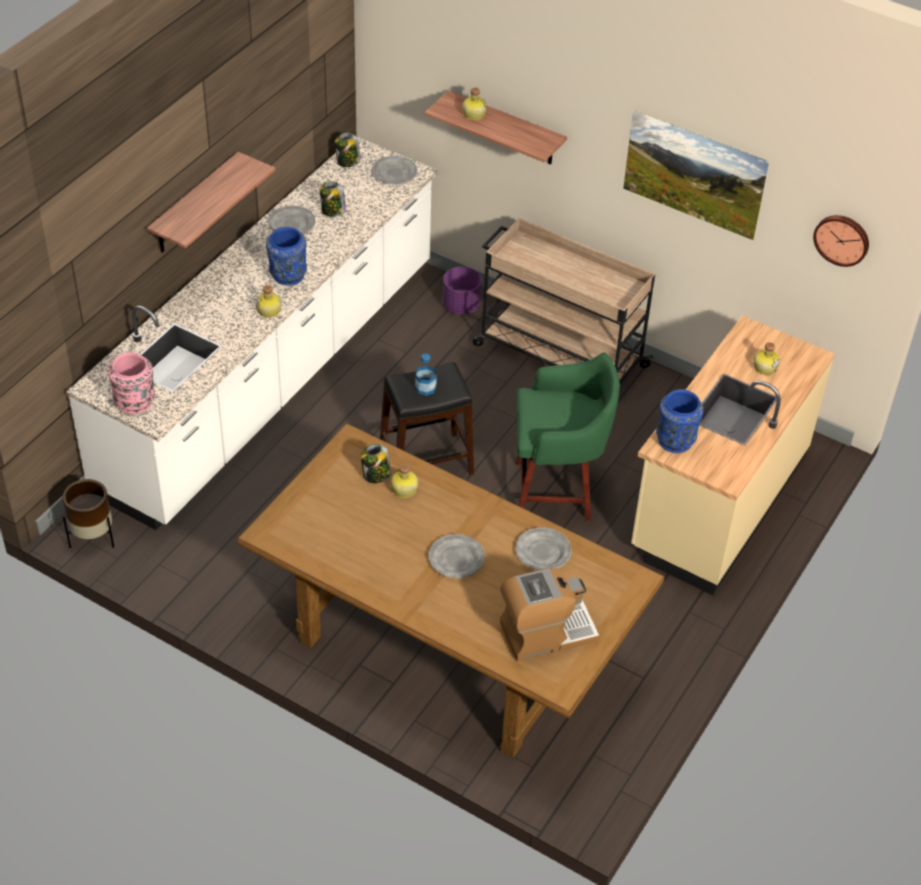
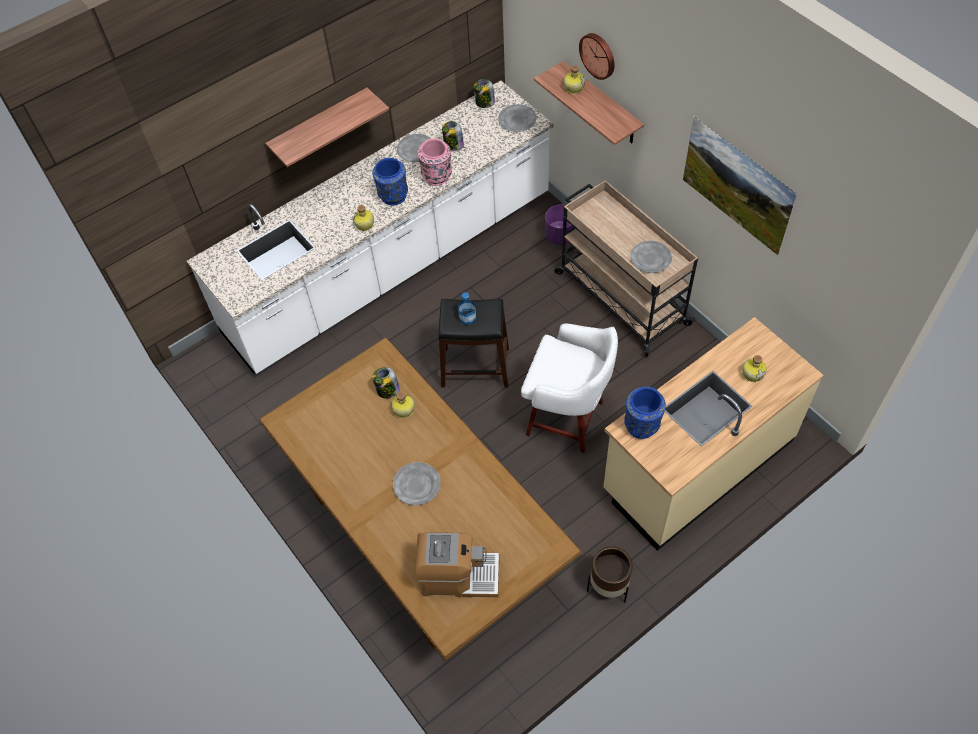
camera: 25 degrees right, 10 degrees up
(93, 538) = (208, 369): brown planter -> brown planter (608, 587)
(135, 403) = (230, 283): pink vase -> pink vase (437, 177)
(543, 551) = (489, 498): grey plate -> grey plate (651, 258)
(556, 490) = (568, 419): green stool -> white stool
(842, 239) = (850, 279): wall clock -> wall clock (598, 55)

